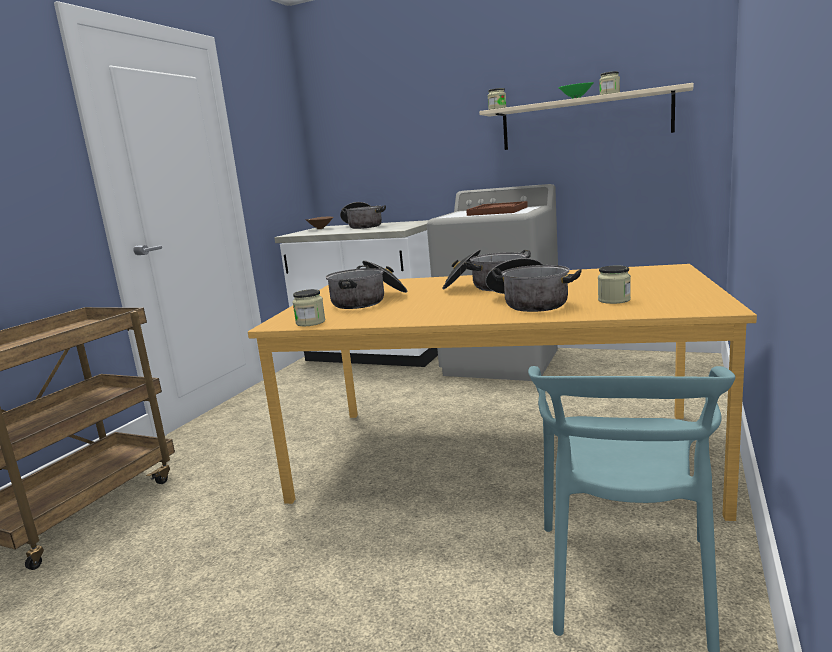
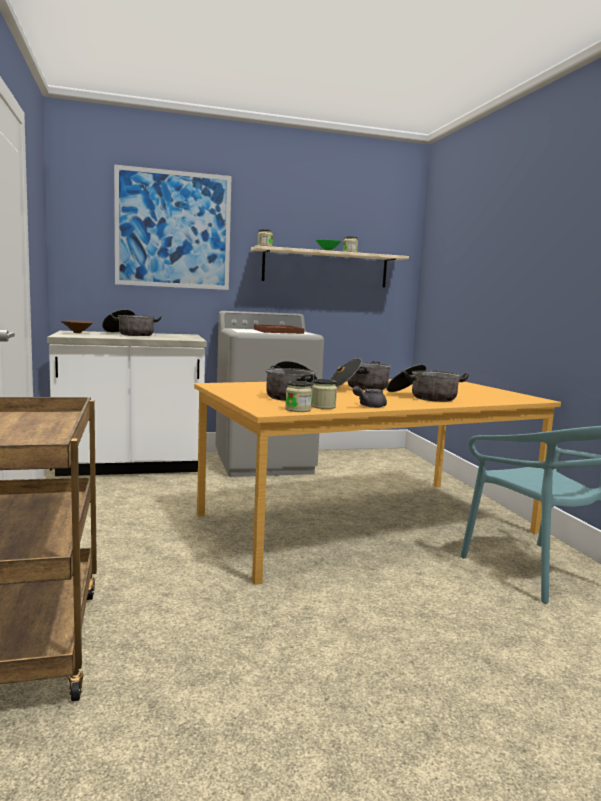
camera: 40 degrees left, 5 degrees down
(404, 318) = (368, 406): none -> grey teapot
(408, 109) = (173, 229): none -> picture
(614, 300) = (471, 395): jar -> jar (323, 407)

